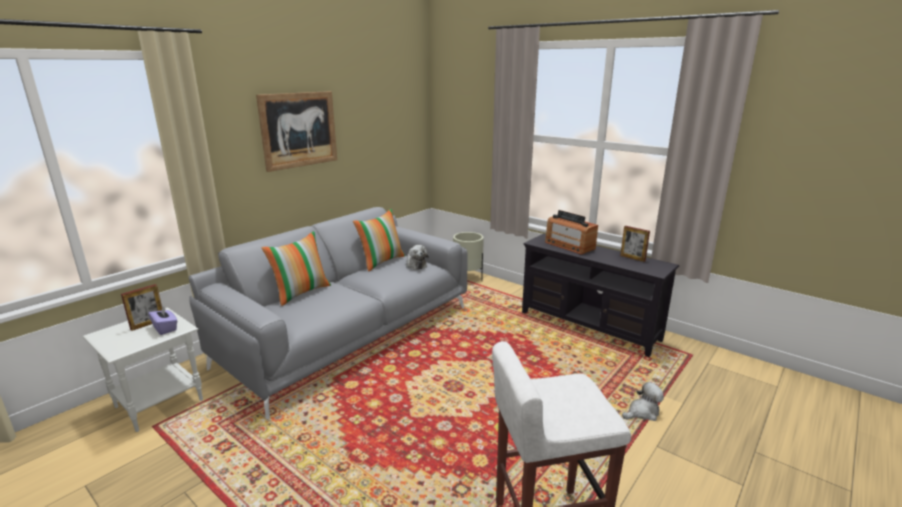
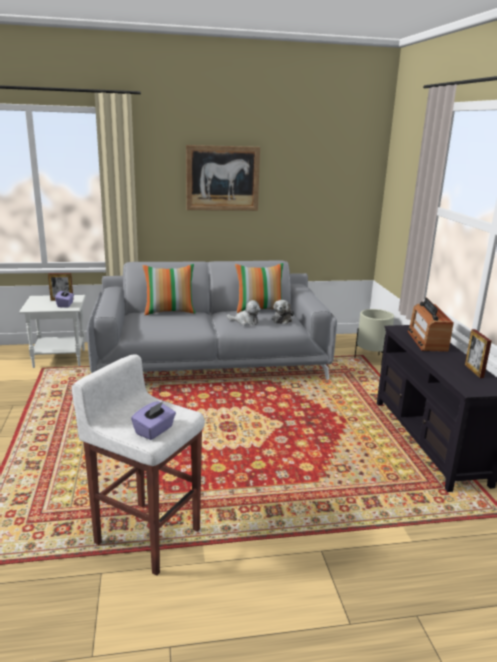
camera: 40 degrees right, 0 degrees up
(592, 409) = (154, 430): none -> purple tissue box
(642, 412) = (354, 524): plush toy -> plush toy (245, 322)

